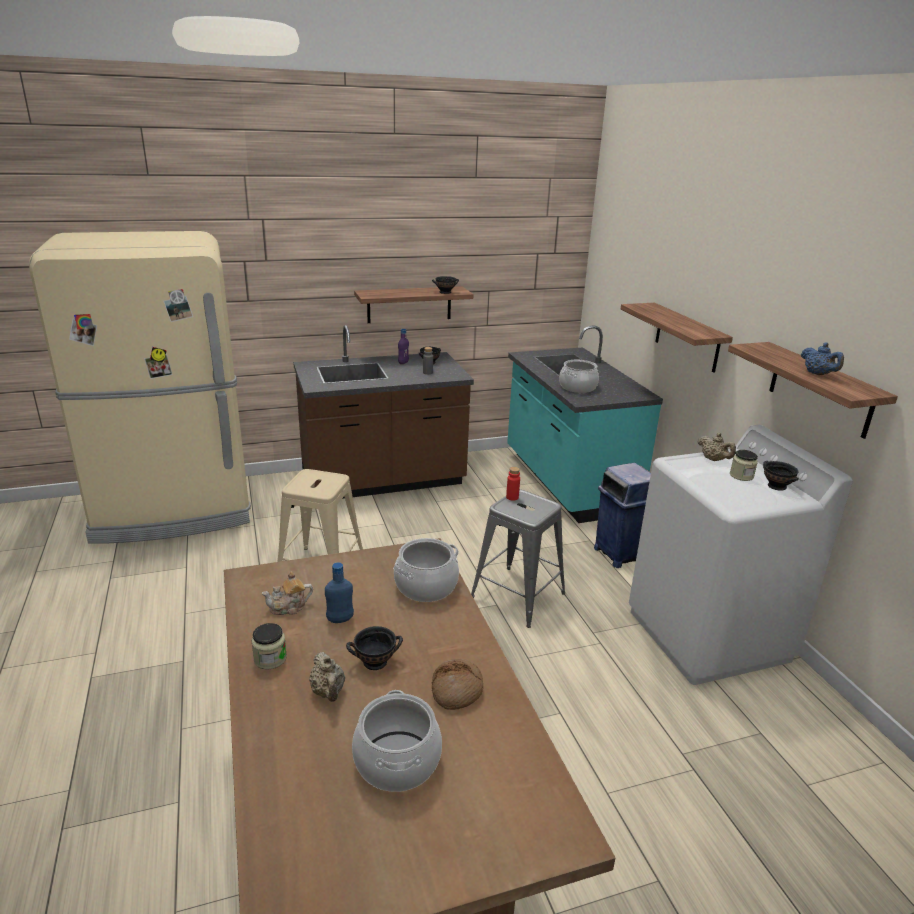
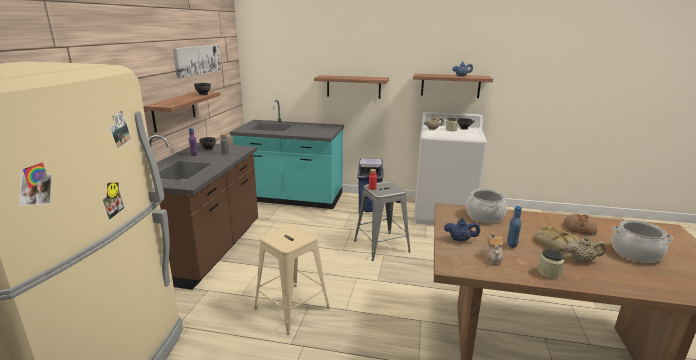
camera: 60 degrees left, 5 degrees down
(326, 575) = (460, 240): none -> blue teapot
(374, 661) = (554, 243): black bowl -> bread
(474, 245) = (197, 60): none -> picture
(577, 387) = (306, 132): cooking pot -> none

